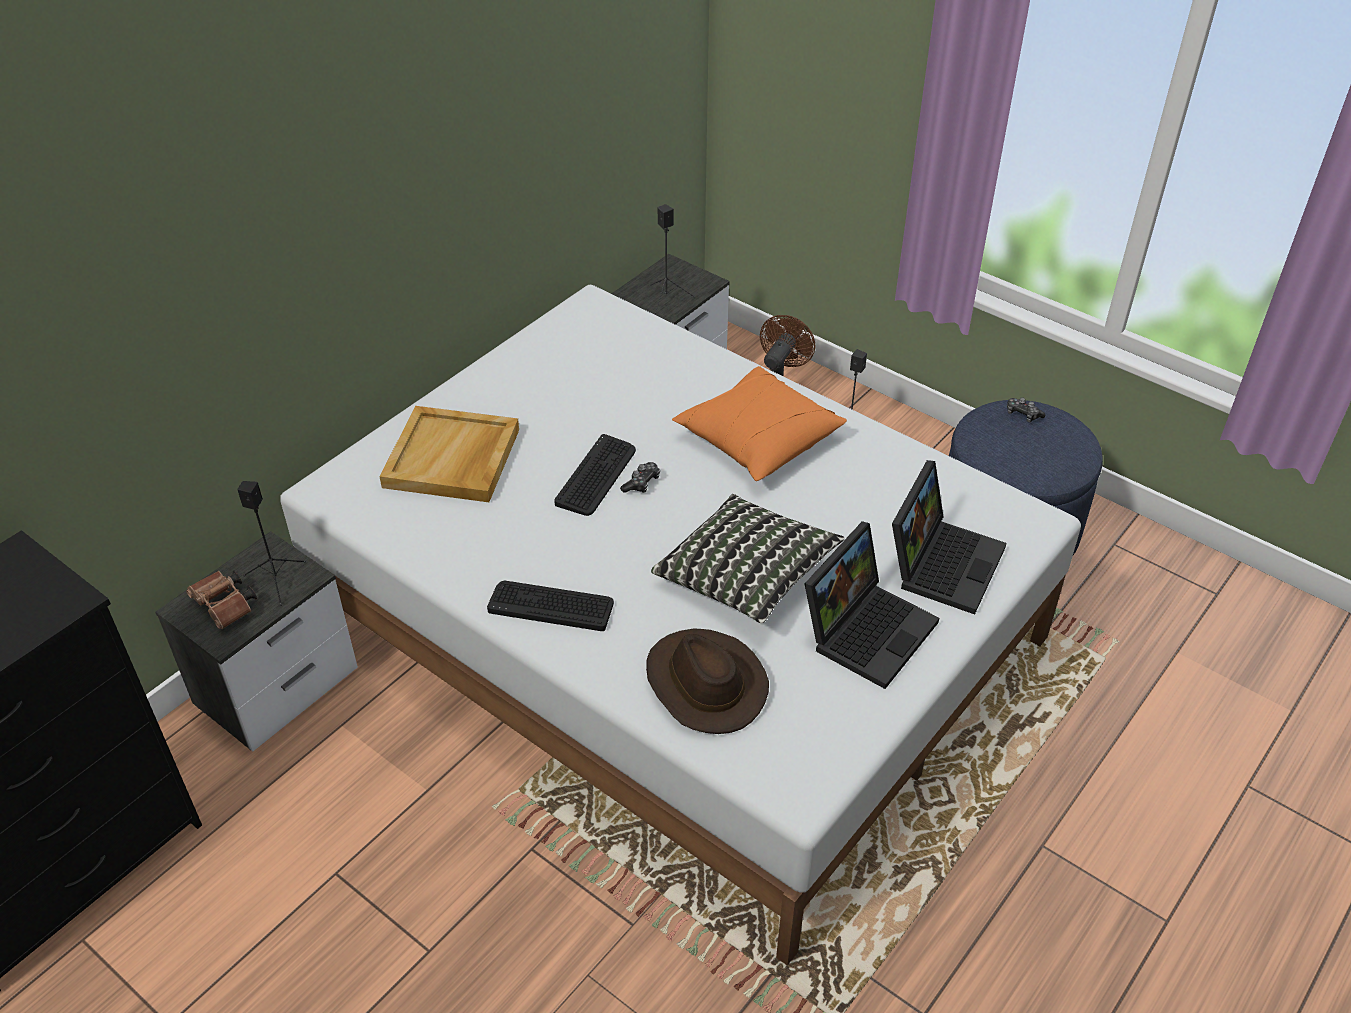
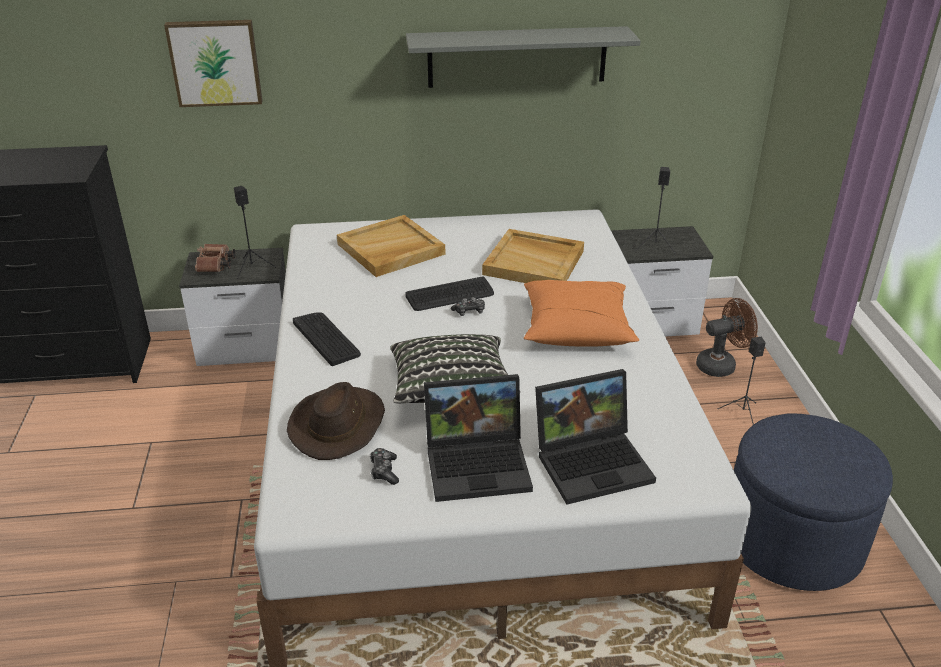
camera: 45 degrees right, 10 degrees down
(140, 329) = (215, 62): none -> picture
(483, 145) = (517, 57): none -> grey shelf
(621, 387) = (534, 262): none -> beige tray
(1022, 414) = (837, 436): game controller -> game controller (384, 471)

